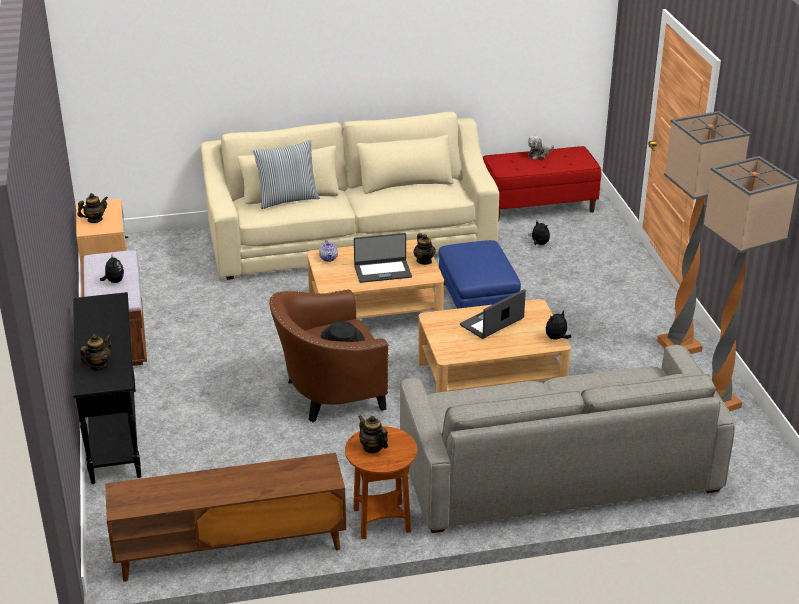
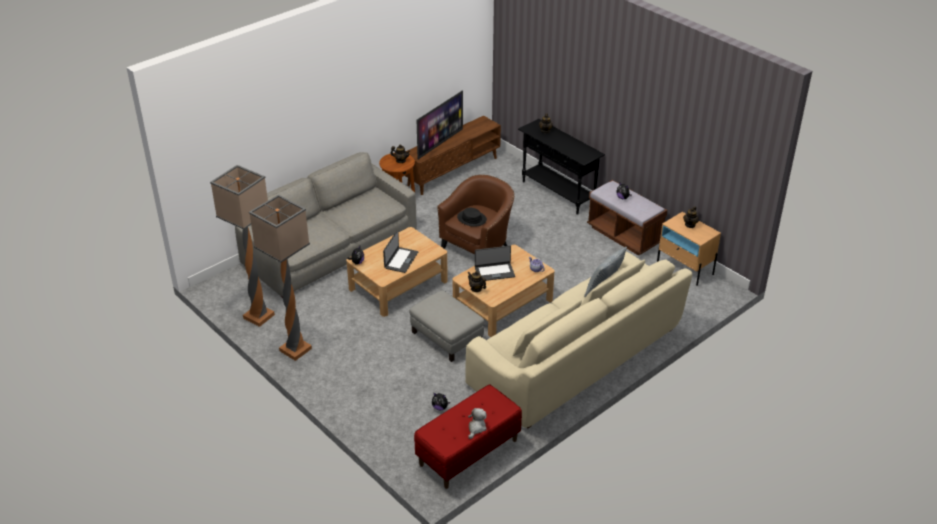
camera: 150 degrees right, 5 degrees up
(259, 482) = (439, 143): none -> television
(382, 271) = (494, 272): laptop -> laptop turned 150 degrees counterclockwise
(476, 300) = (447, 337): blue ottoman -> grey ottoman

